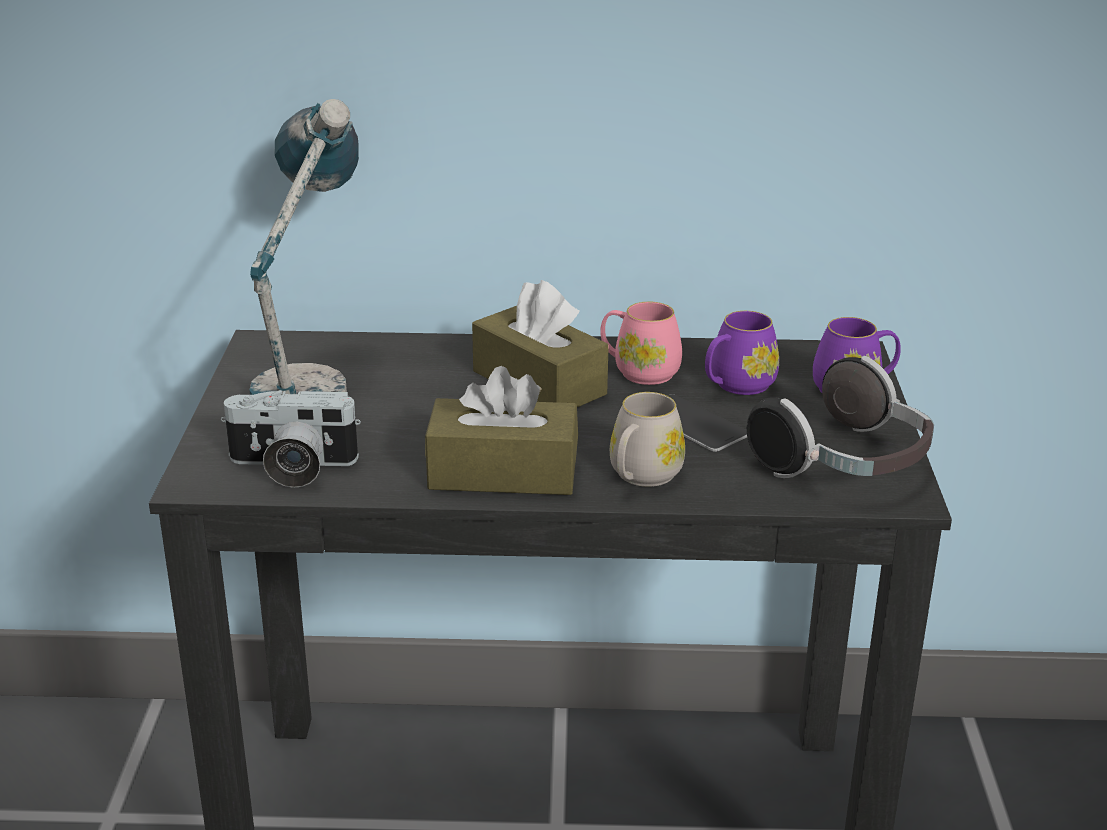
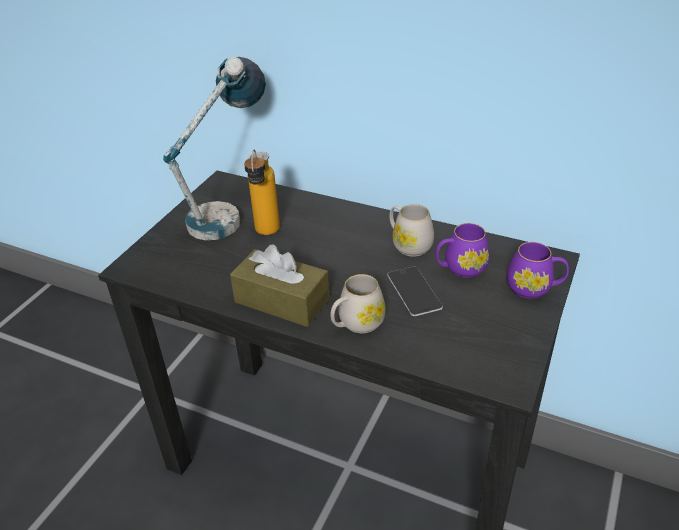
camera: 25 degrees right, 10 degrees up
(291, 468) = (178, 269): camera -> none
(403, 399) = (266, 235): none -> bottle
(539, 383) = (346, 240): brown tissue box -> none
(639, 371) = (408, 244): pink mug -> white mug
(846, 464) = (489, 347): headphones -> none

